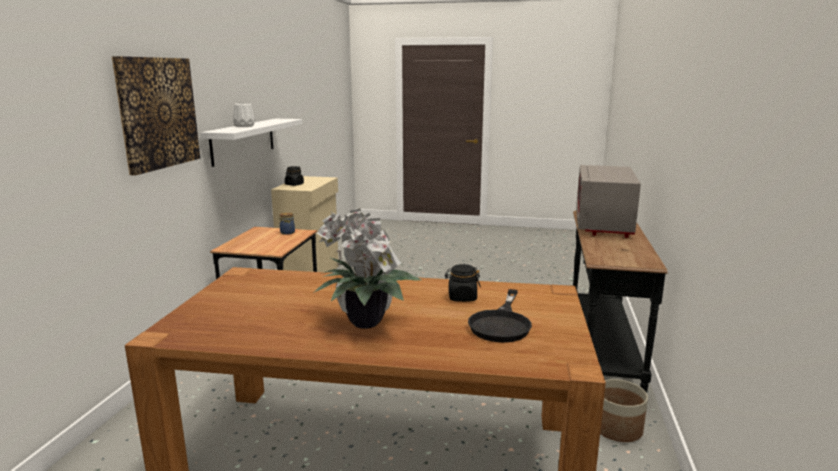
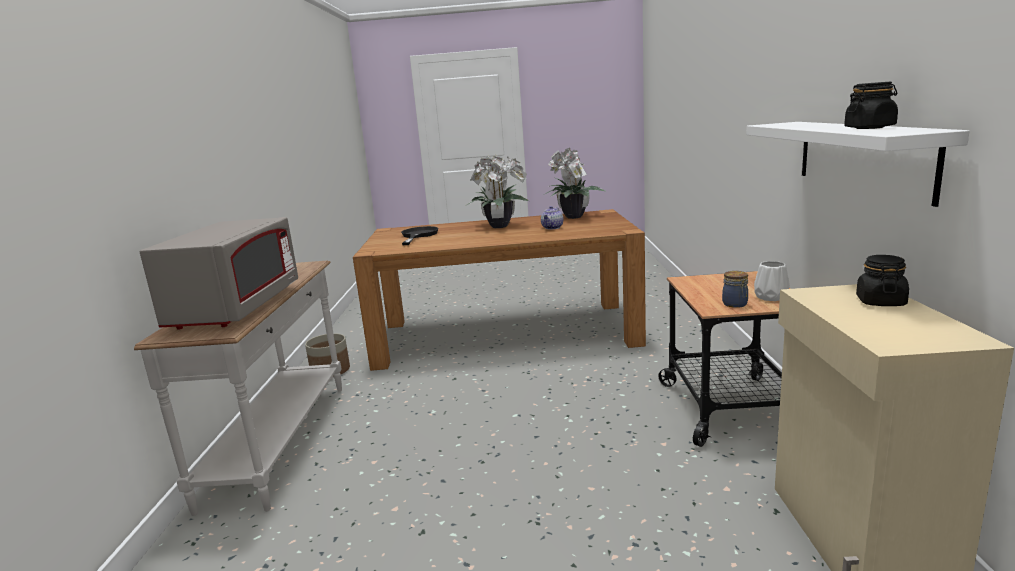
camera: 170 degrees right, 0 degrees up
(158, 113) = (765, 90): picture -> none
(231, 326) = (574, 217): none -> potted plant
(243, 126) = (816, 125): white vase -> white vase (771, 297)
(301, 299) = (552, 228): none -> teapot
(462, 297) = (443, 241): black jar -> black jar (869, 128)
(600, 350) = (282, 441): black console table -> white console table

